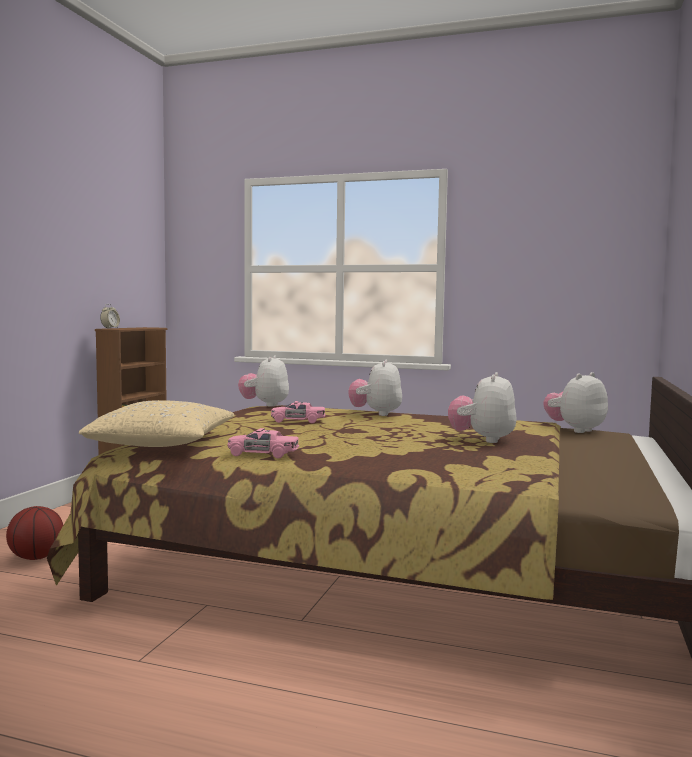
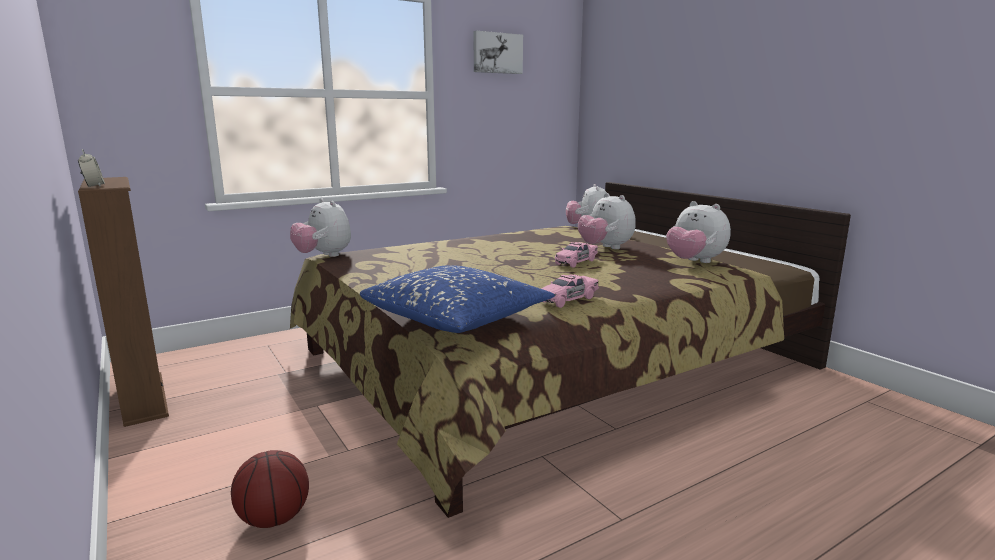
camera: 50 degrees left, 10 degrees up
(163, 444) = (457, 318): beige pillow -> blue pillow
(298, 421) = (443, 264): pink toy car -> pink toy car (576, 262)
(376, 414) = (455, 243): plush toy -> plush toy (694, 262)
(528, 219) = (497, 53): none -> picture

